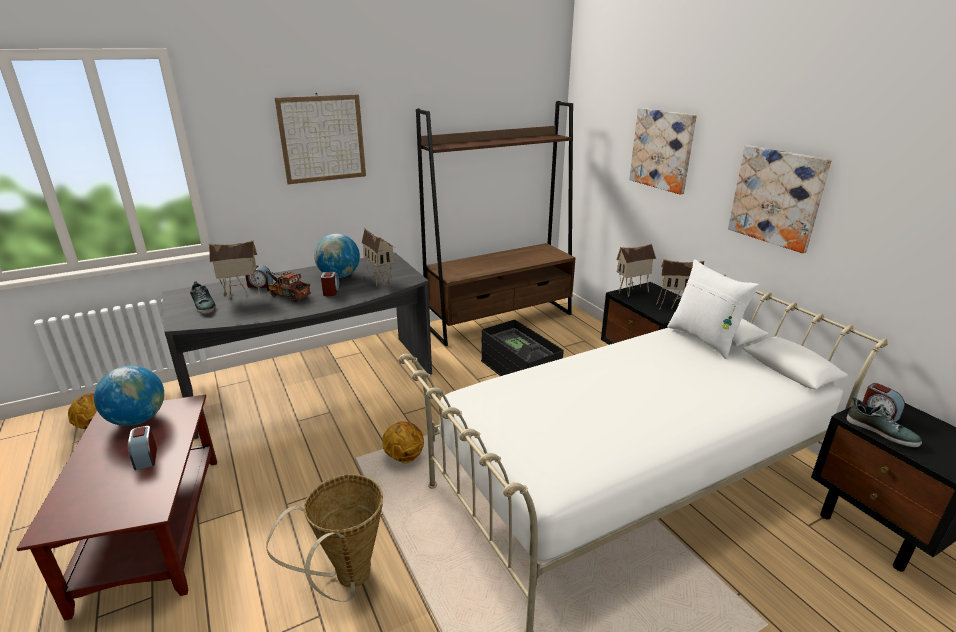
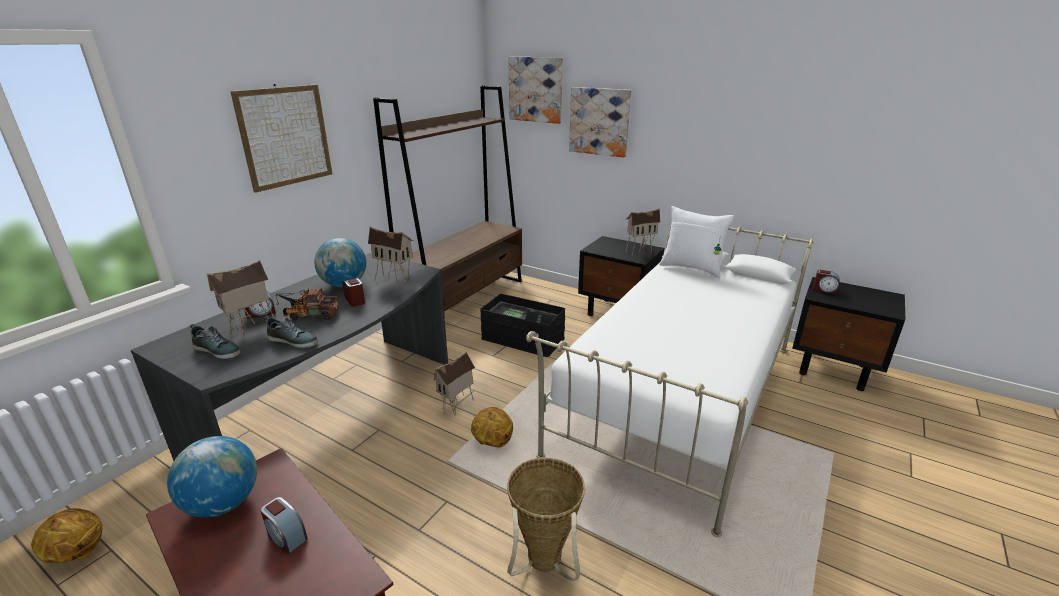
camera: 30 degrees left, 0 degrees up
(632, 292) = (599, 246): toy house -> toy house (457, 406)
(777, 197) = (712, 149): picture -> picture (536, 89)
(881, 431) = (837, 300): shoe -> shoe (293, 340)

